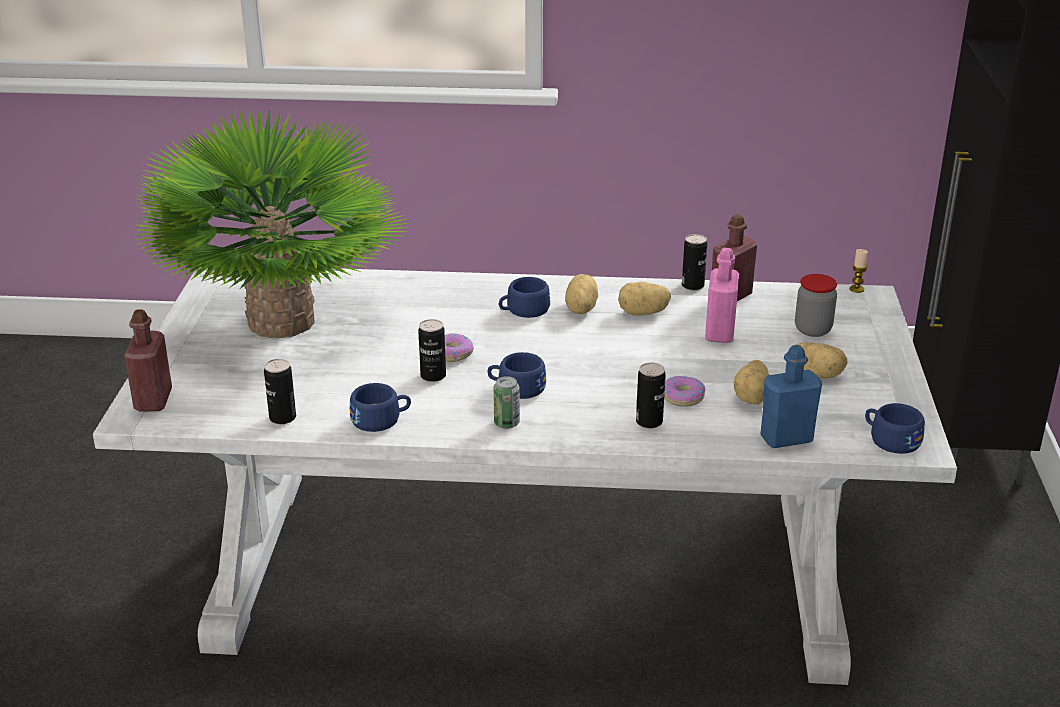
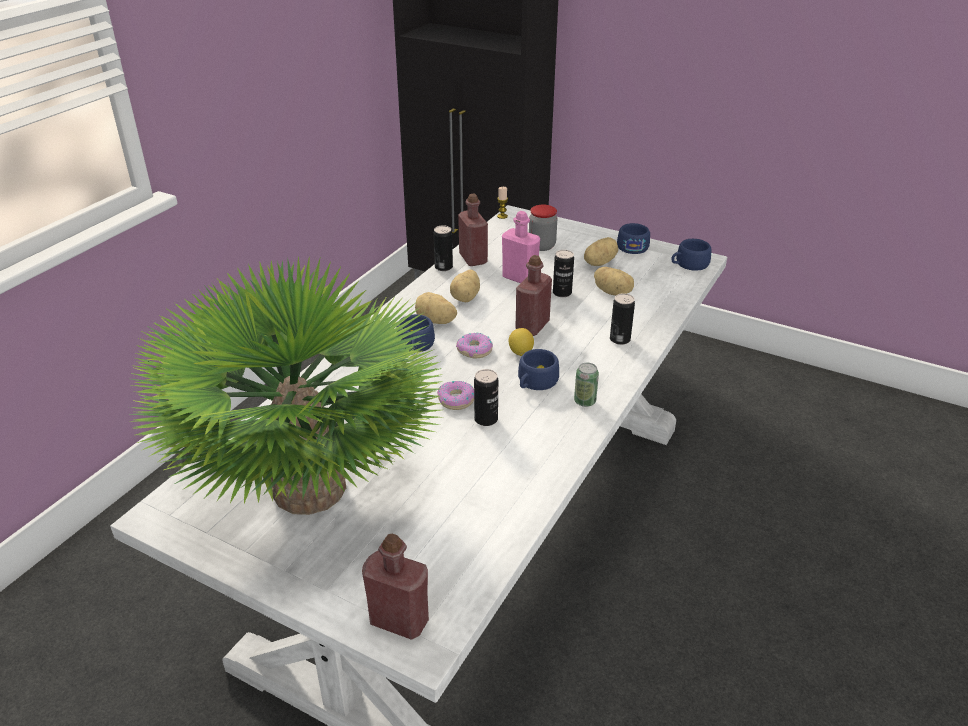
camera: 65 degrees left, 5 degrees up
(282, 418) = (498, 527): can -> can (562, 293)
(381, 420) = (539, 466): blue cup -> blue cup (632, 246)
(565, 368) = (520, 352): none -> lemon
(623, 363) = (532, 326): none -> red bottle
(682, 397) = (595, 317): donut -> donut (474, 350)
(786, 438) = (669, 296): blue bottle -> none

